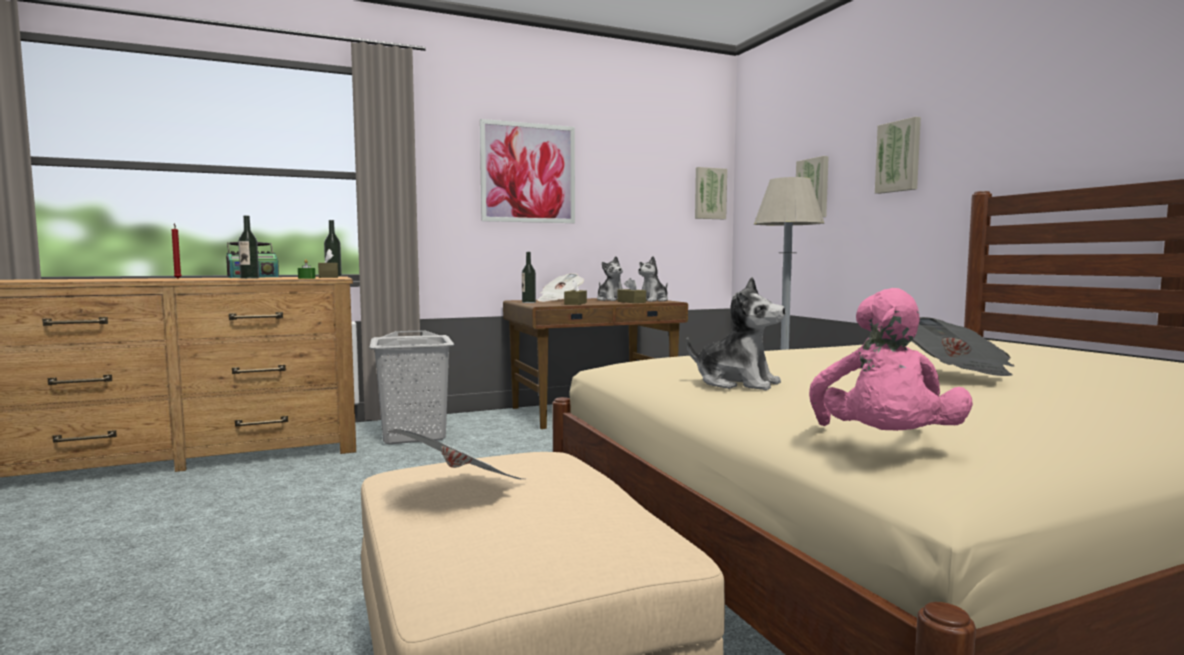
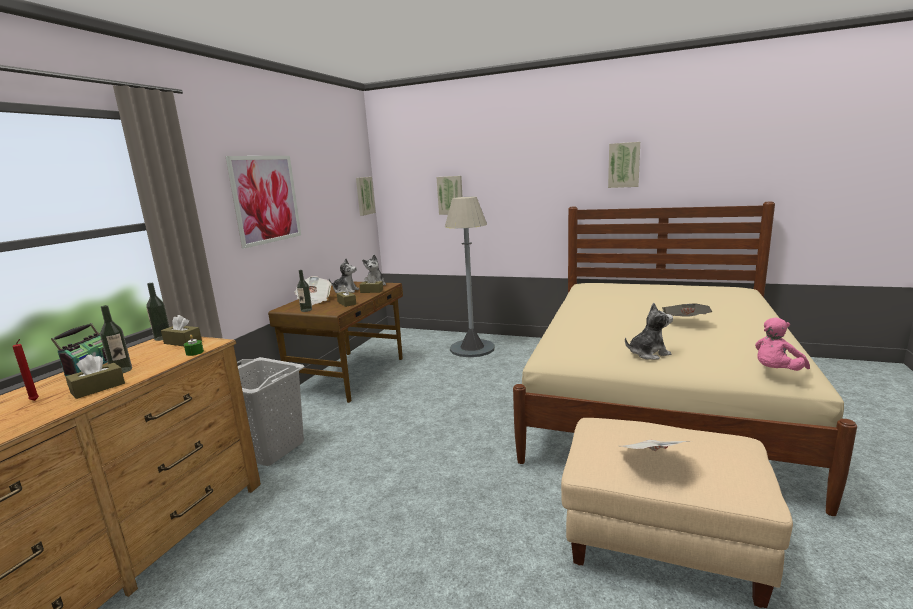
camera: 45 degrees left, 10 degrees up
(209, 279) = (98, 388): none -> brown tissue box
(883, 444) = (776, 371): pink plush toy -> pink plush toy turned 90 degrees clockwise
(899, 156) = (514, 181): picture -> picture (624, 165)

